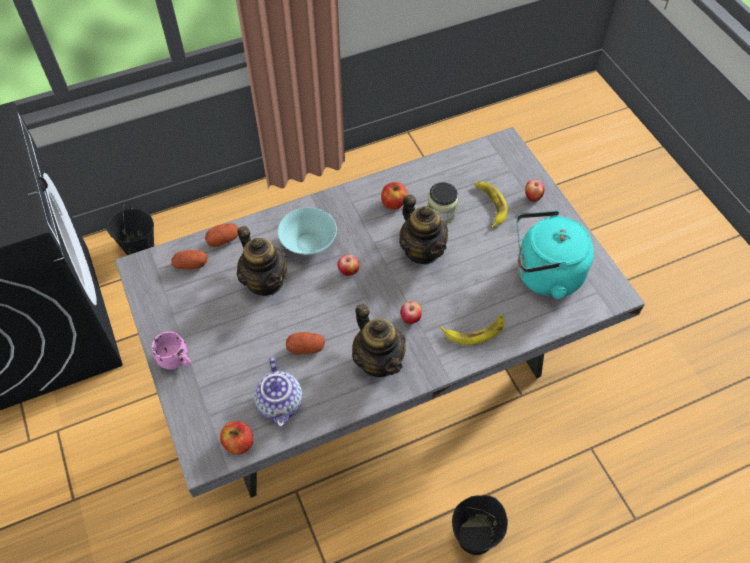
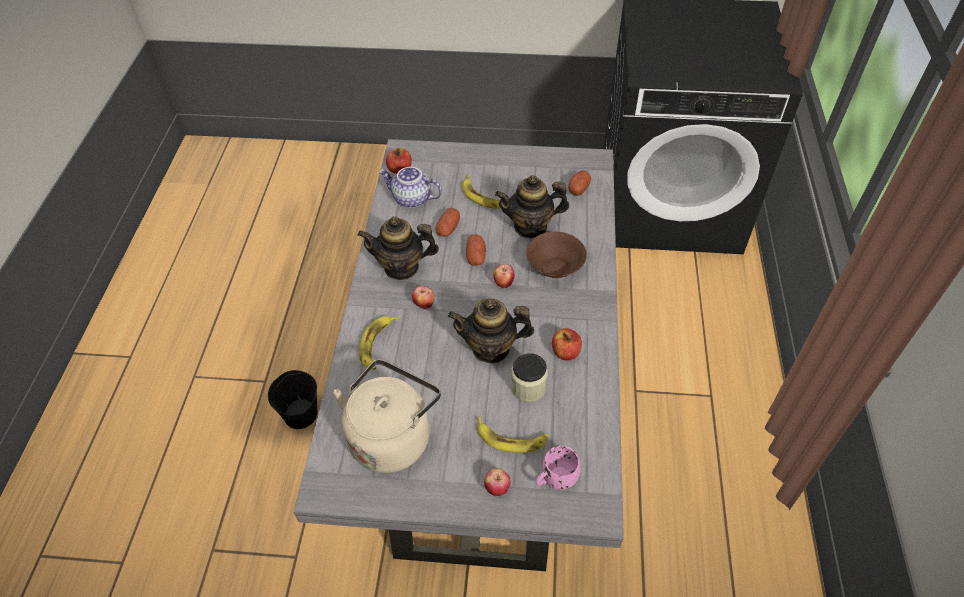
camera: 120 degrees right, 5 degrees down
(138, 247) = (730, 289): black bucket -> none
(177, 361) = (490, 158): pink mug -> pink mug (555, 479)
(223, 239) = (594, 215): potato -> potato (476, 256)
(243, 339) = (483, 197): none -> banana
(308, 244) = (554, 268): turquoise bowl -> brown bowl
(544, 275) = (392, 436): turquoise kettle -> beige kettle

